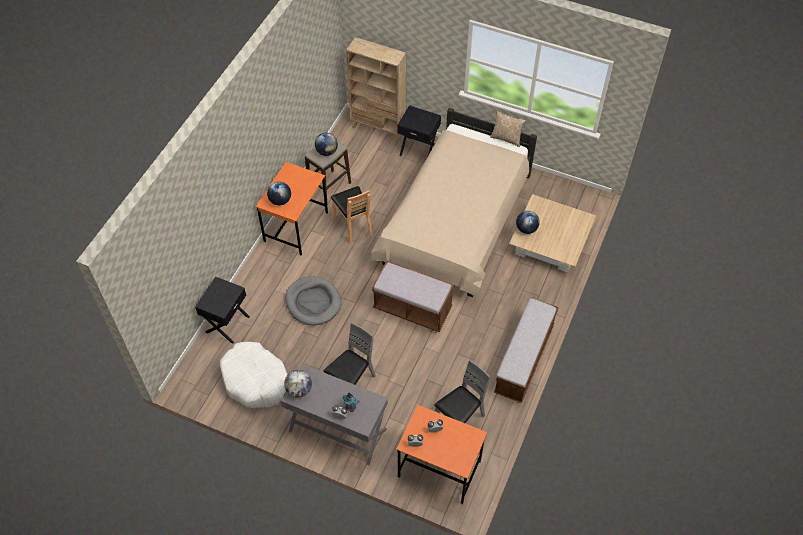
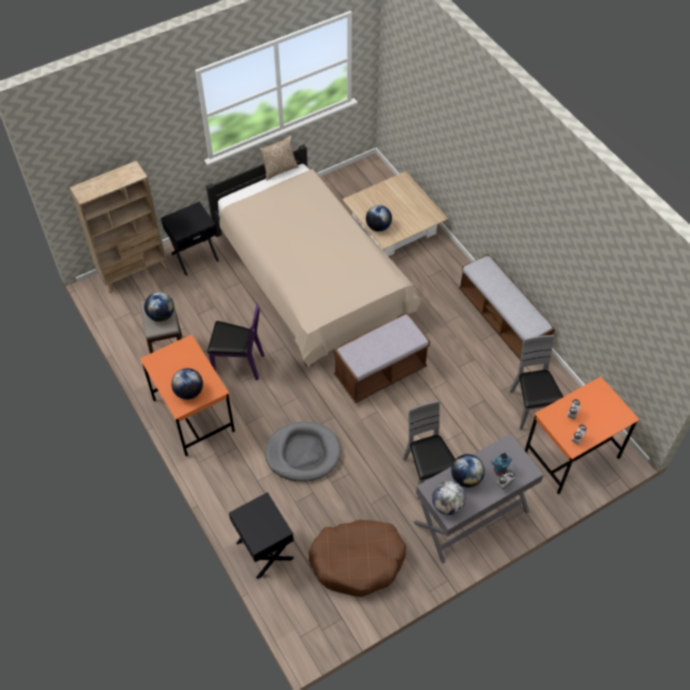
camera: 55 degrees left, 0 degrees up
(255, 380) = (357, 561): white dog bed -> brown dog bed
(329, 389) = (466, 478): none -> globe
(353, 226) = (238, 364): brown chair -> purple chair

